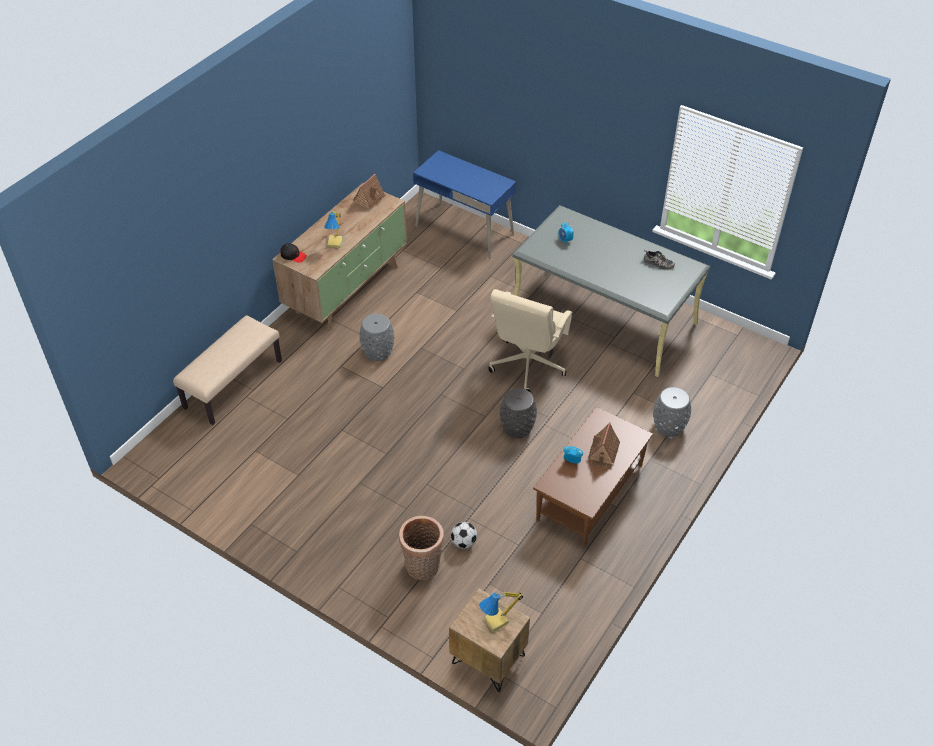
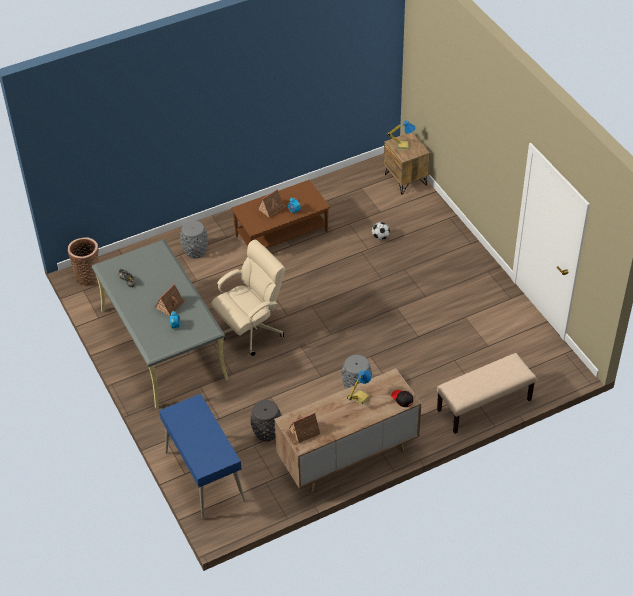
camera: 150 degrees left, 0 degrees up
(423, 568) = (414, 233): basket -> basket (88, 276)
(517, 427) = (295, 289): grey stool -> grey stool (267, 432)
(589, 256) = (170, 305): none -> toy house

